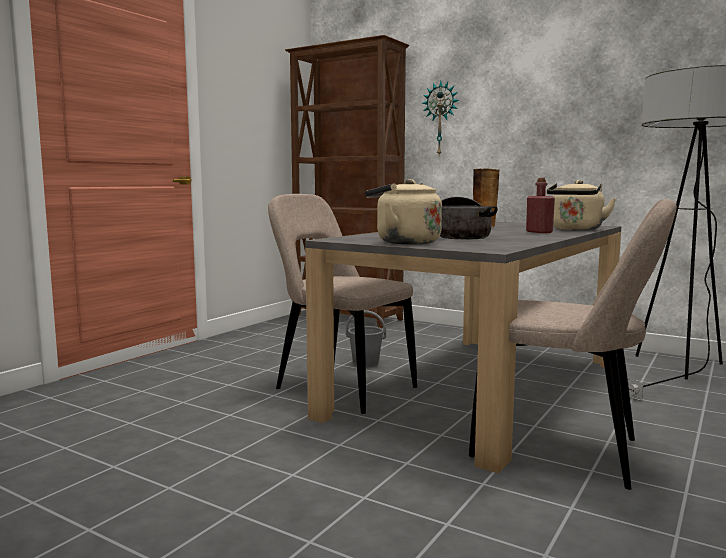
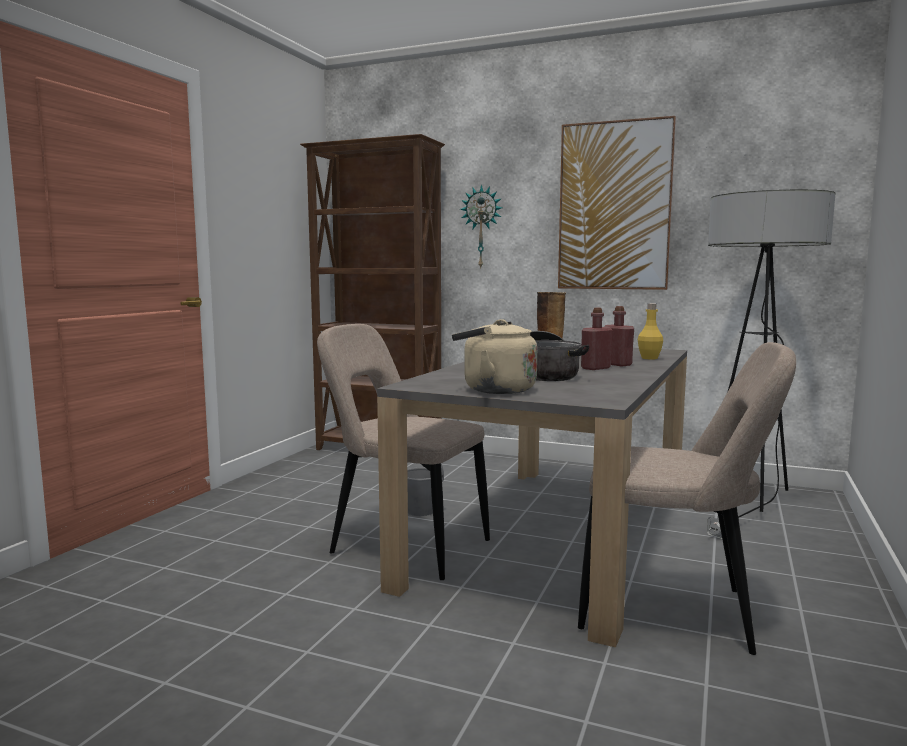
camera: 10 degrees left, 0 degrees up
(515, 233) = (595, 368): none -> red bottle
(561, 95) = (614, 206): none -> picture
(575, 229) = (649, 358): beige kettle -> yellow bottle

